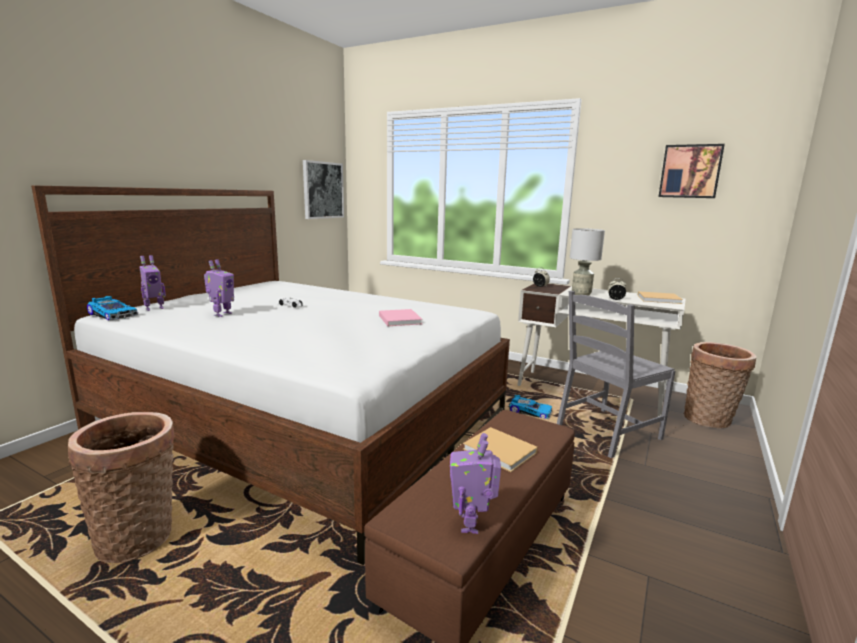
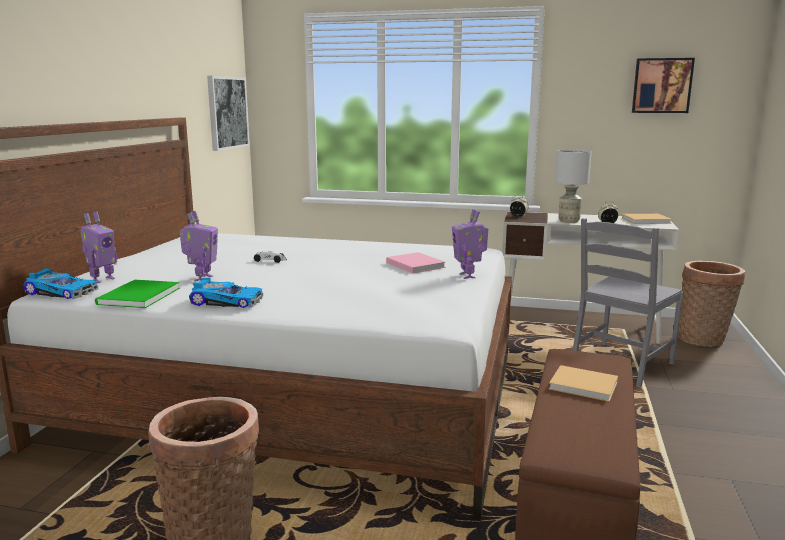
camera: 15 degrees left, 0 degrees up
(154, 323) = (136, 296): none -> green book
(471, 524) = (615, 447): toy robot -> toy robot (468, 276)
(530, 411) = (534, 354): toy car -> toy car (227, 301)

